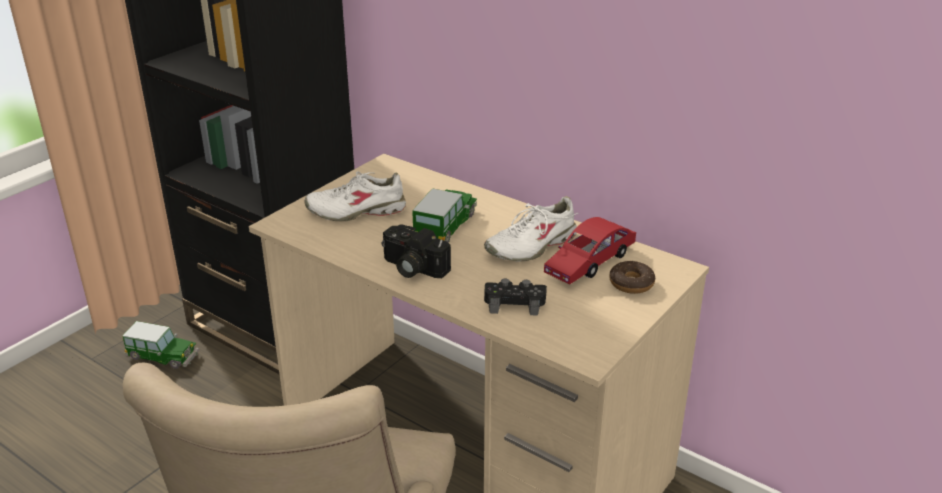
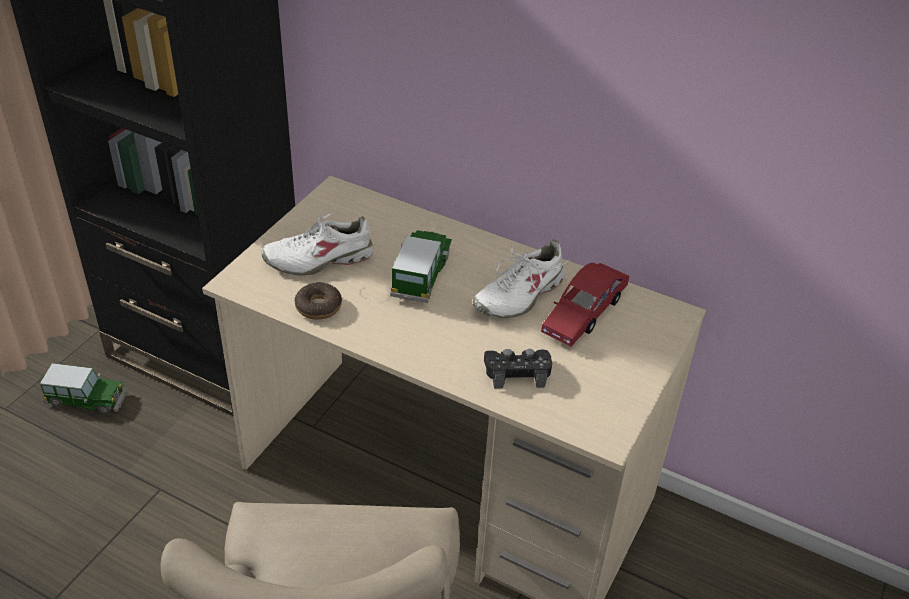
camera: 10 degrees left, 10 degrees up
(412, 268) = (398, 334): camera -> none
(631, 283) = (632, 337): donut -> donut (318, 307)

